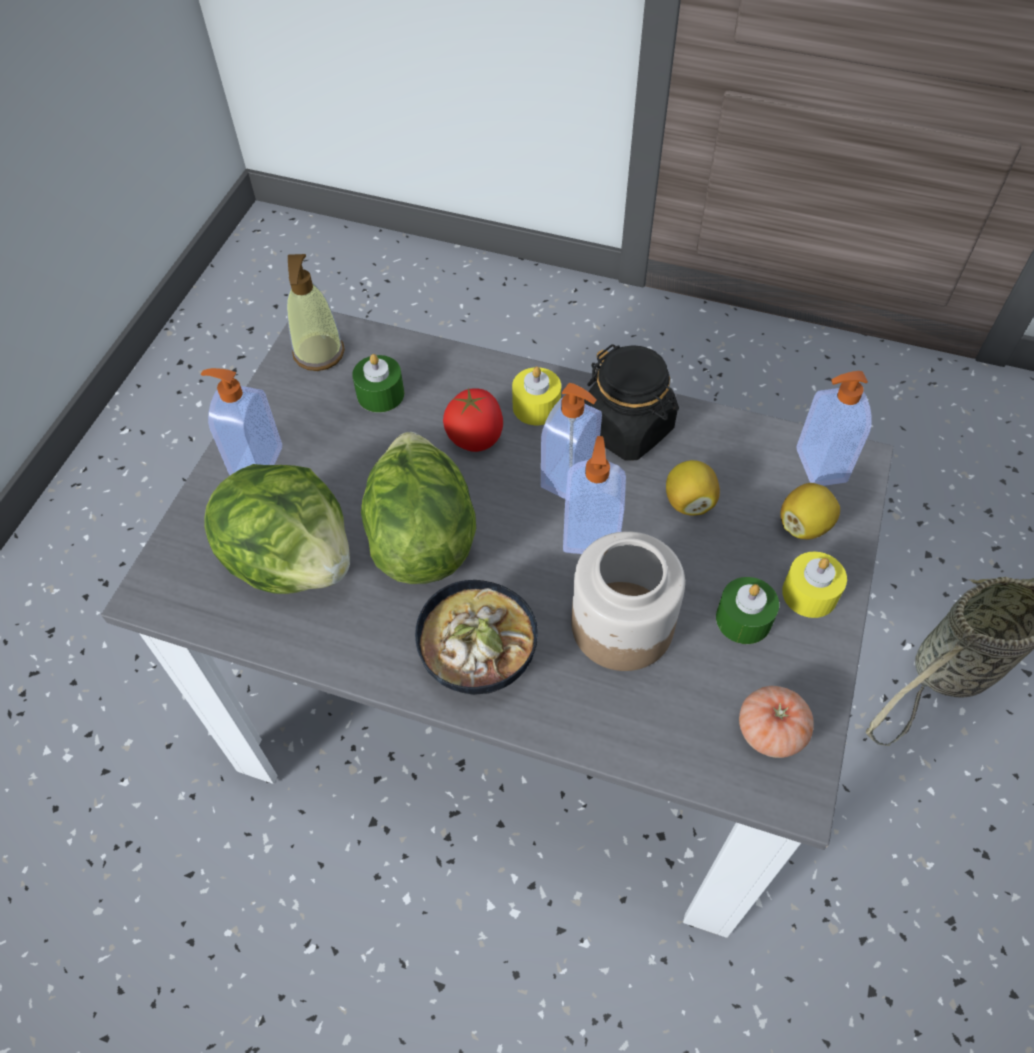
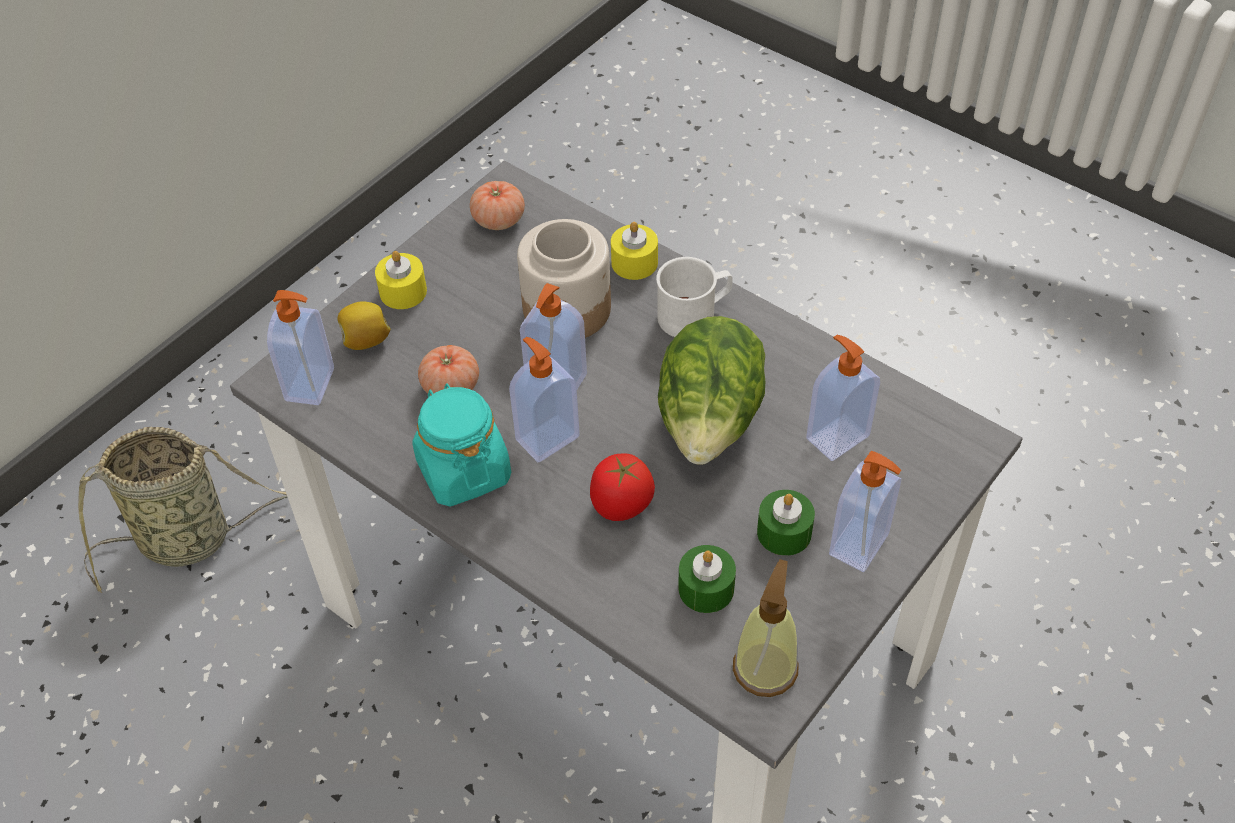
camera: 160 degrees left, 5 degrees down
(292, 559) = (836, 436): lettuce -> soap dispenser
(478, 661) = (694, 315): bowl -> white mug
(536, 406) = (543, 522): yellow candle -> yellow candle (634, 262)
(628, 429) = (463, 471): black jar -> turquoise jar
(688, 502) = (451, 386): lemon -> tomato
(743, 619) = (468, 288): green candle -> green candle (784, 532)

